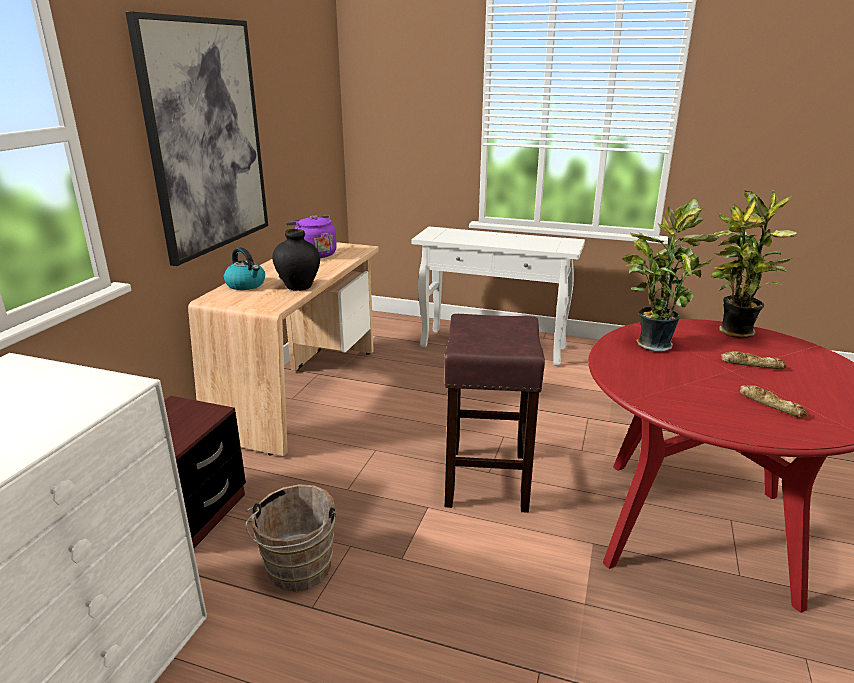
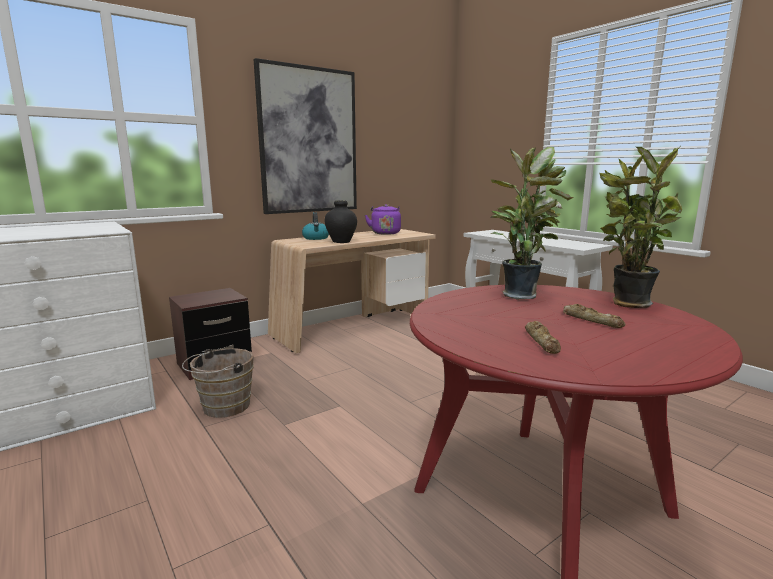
camera: 35 degrees right, 10 degrees down
(486, 478) = (403, 404): brown stool -> none

